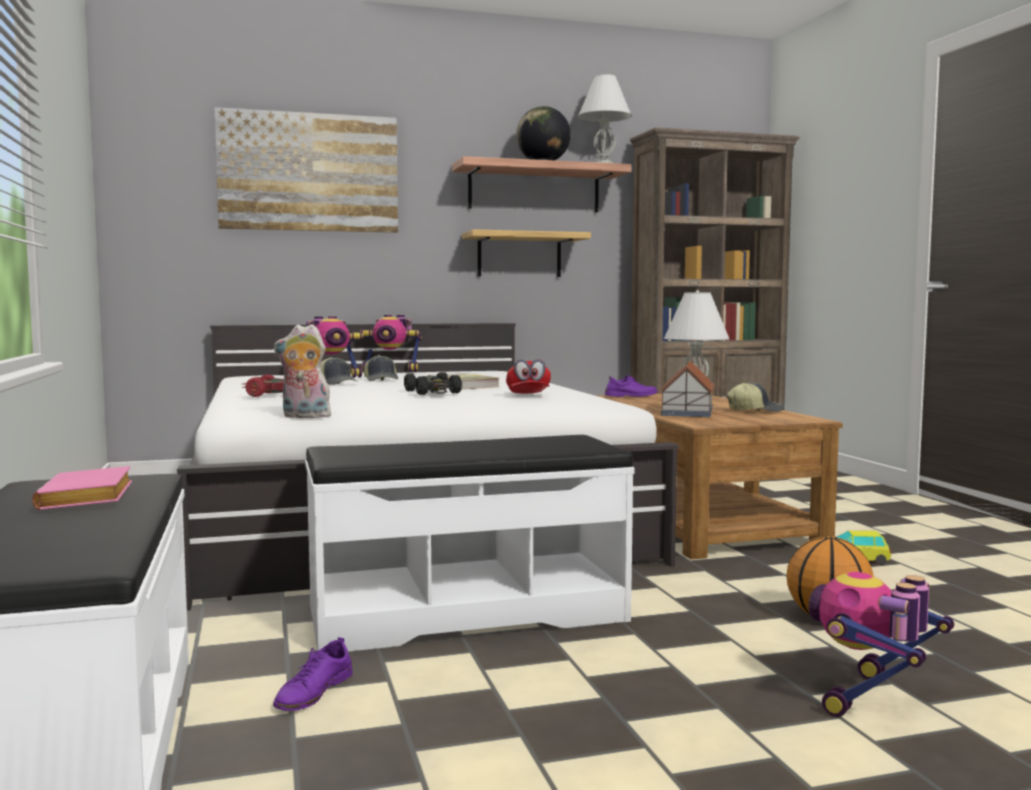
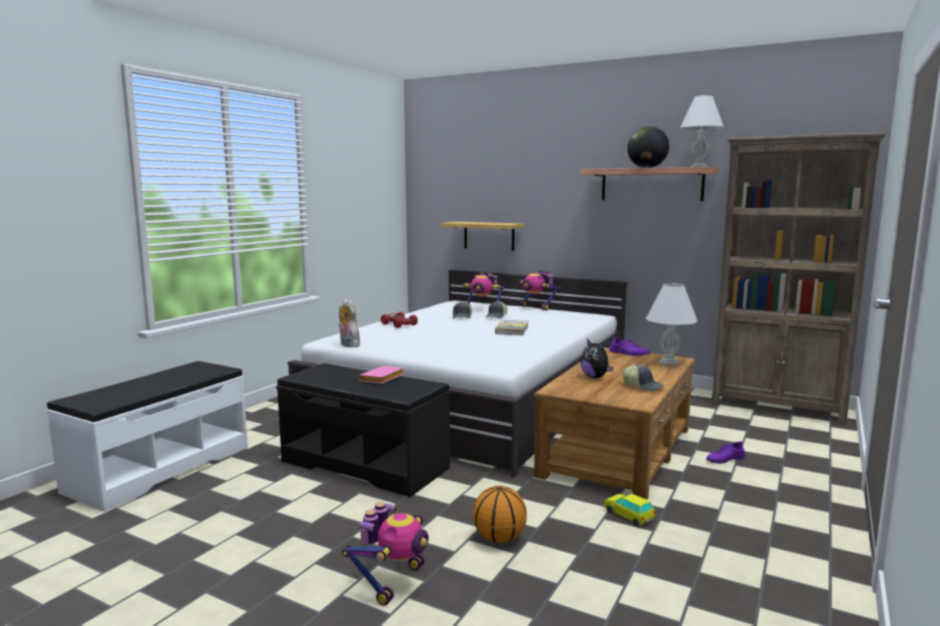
camera: 45 degrees right, 5 degrees up
(89, 499) = (181, 376): pink book -> pink book (382, 379)
(309, 172) = (505, 180): picture -> none
(313, 692) = (248, 475): purple shoe -> purple shoe (725, 459)
(433, 392) = (468, 335): black toy car -> none
(466, 612) = (365, 464): white bench -> black bench
(519, 255) = (637, 233): shelf -> shelf (489, 236)
(528, 396) = (500, 348): red cap -> none
(688, 411) = (595, 377): toy house -> plush toy
(872, 699) = (392, 581): toy robot -> toy robot turned 120 degrees clockwise

